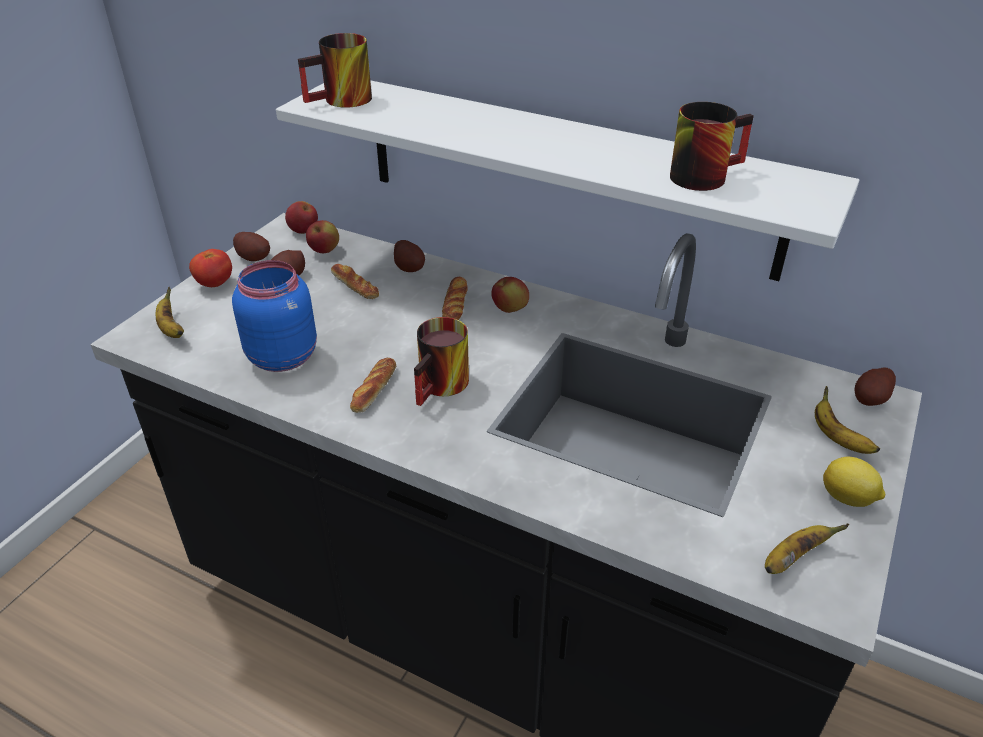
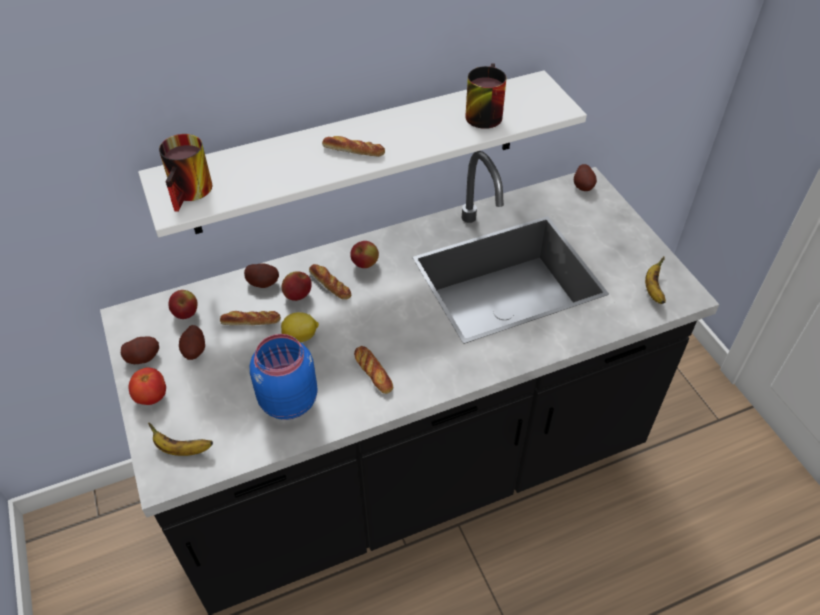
camera: 50 degrees left, 10 degrees up
(303, 231) = (143, 311): apple -> apple (298, 295)
(443, 387) = (405, 338): mug -> none
(515, 138) = (353, 151): none -> bread
(837, 438) = (597, 217): banana -> none
(848, 499) = (636, 244): lemon -> lemon (301, 337)

